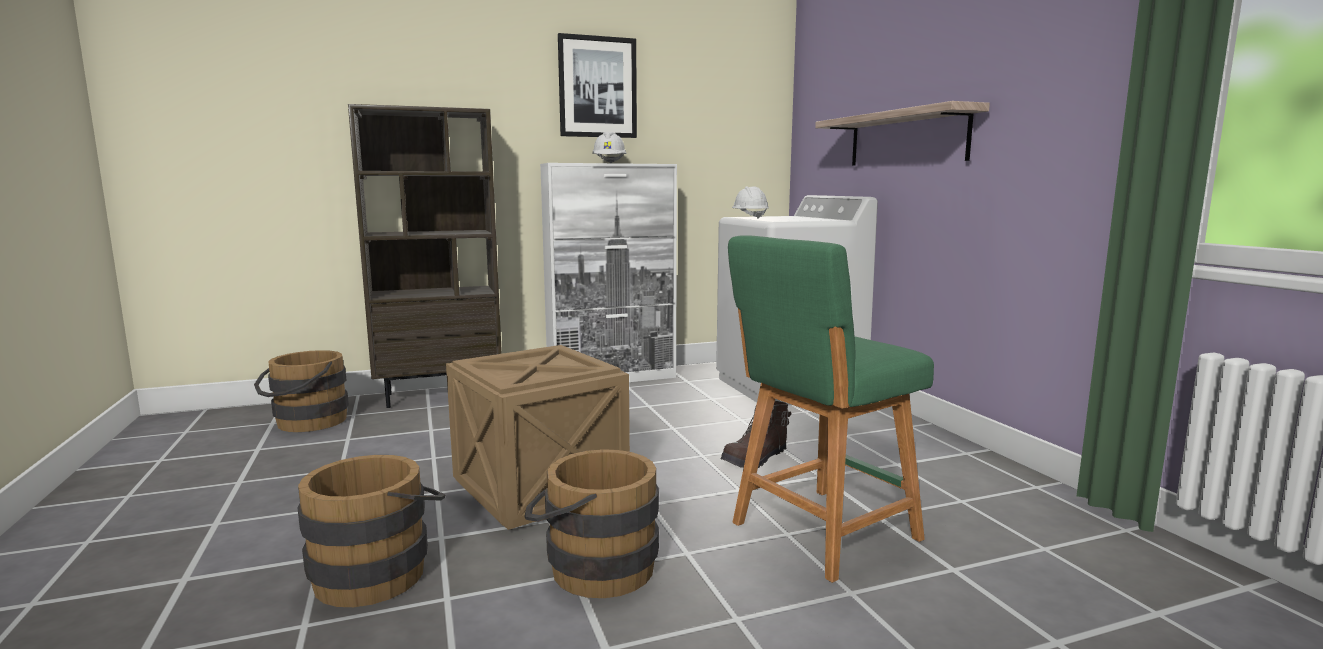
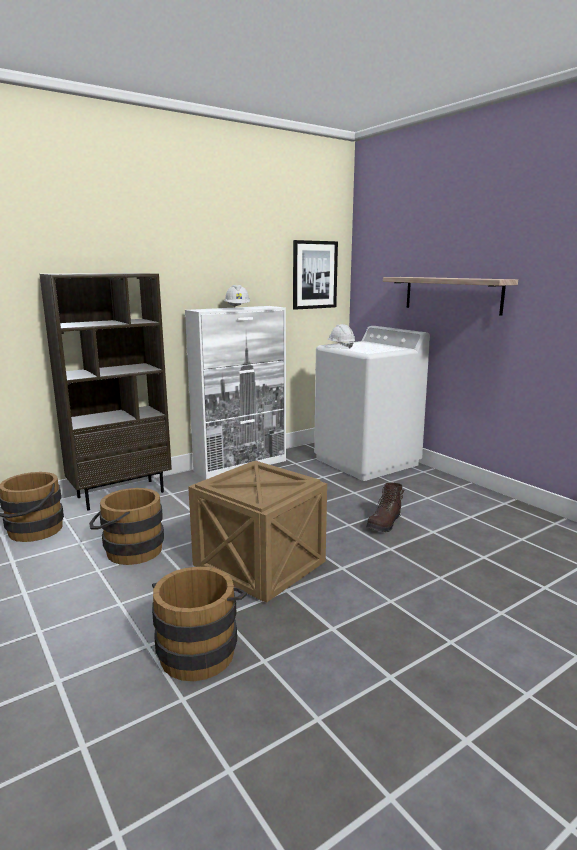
camera: 15 degrees left, 5 degrees up
(592, 568) = (340, 621): brown bucket -> brown bucket (128, 551)
(597, 87) = (223, 248): picture -> picture (314, 275)
(819, 533) = (458, 574): green stool -> none

